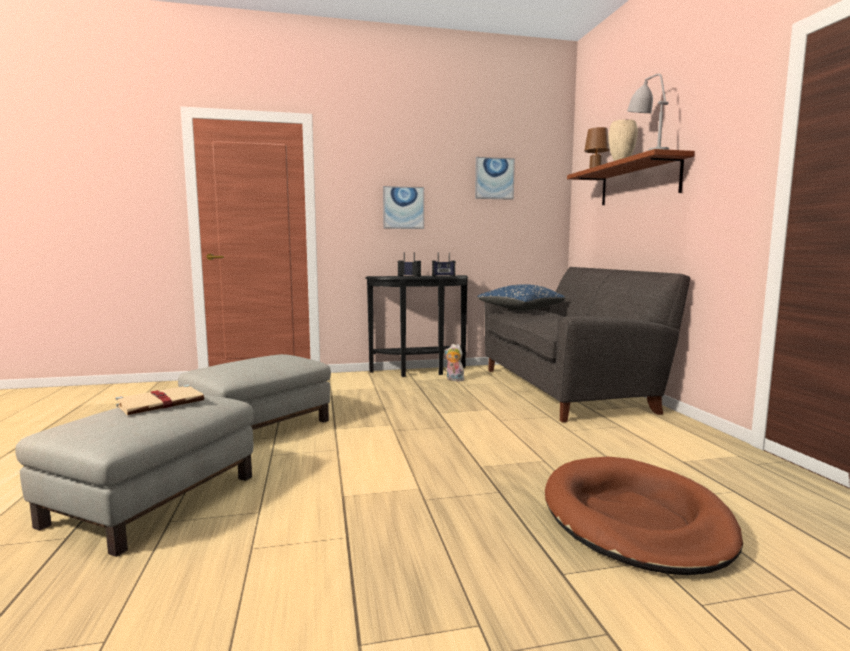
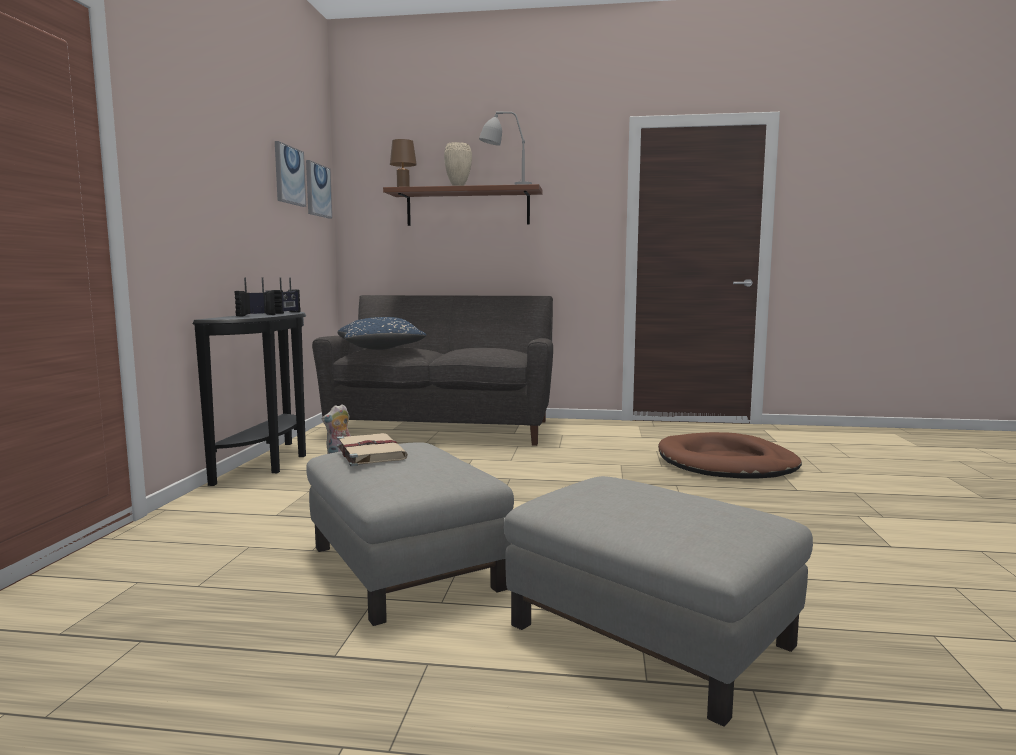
camera: 70 degrees left, 0 degrees up
(162, 403) = (634, 494): beige book -> beige book (370, 452)
(403, 208) = (219, 204): picture -> picture (317, 190)

